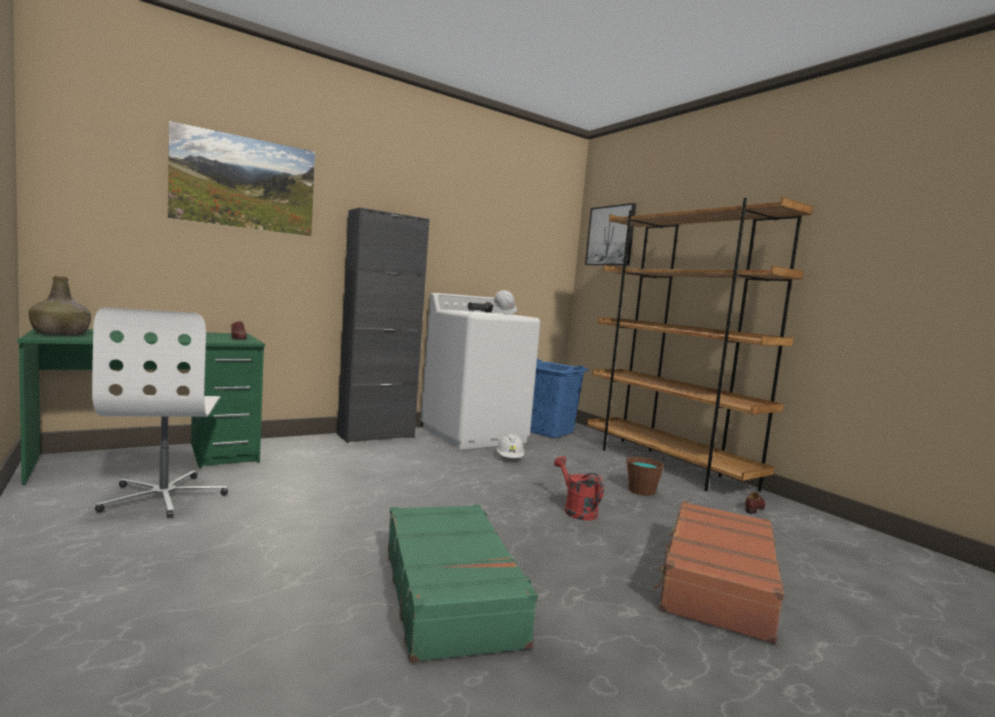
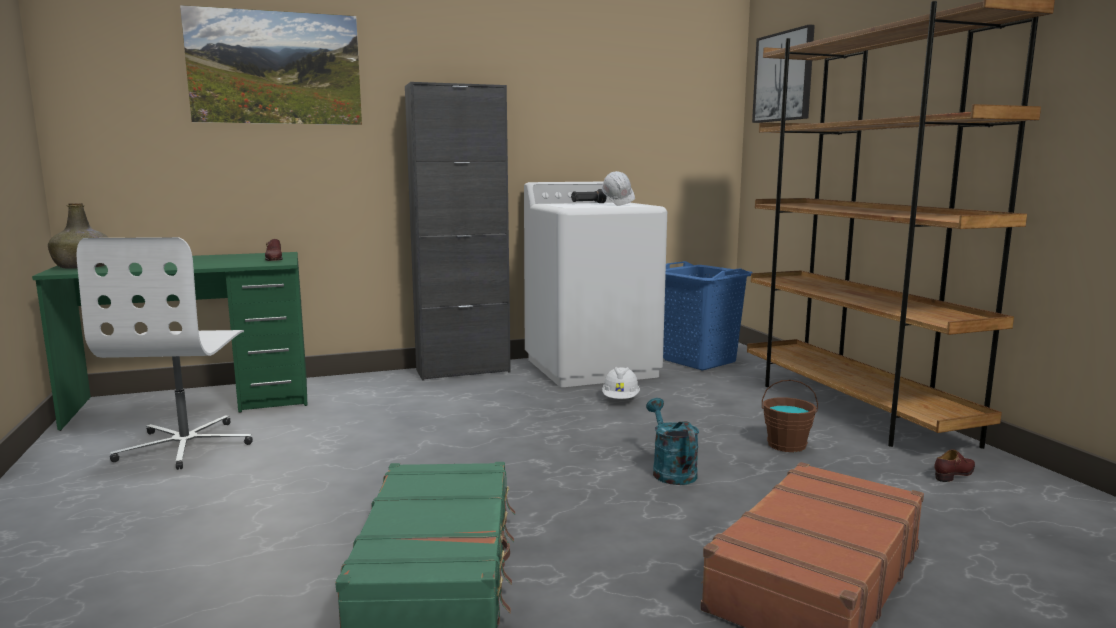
camera: 15 degrees right, 5 degrees up
(576, 510) = (670, 471): red watering can -> turquoise watering can

